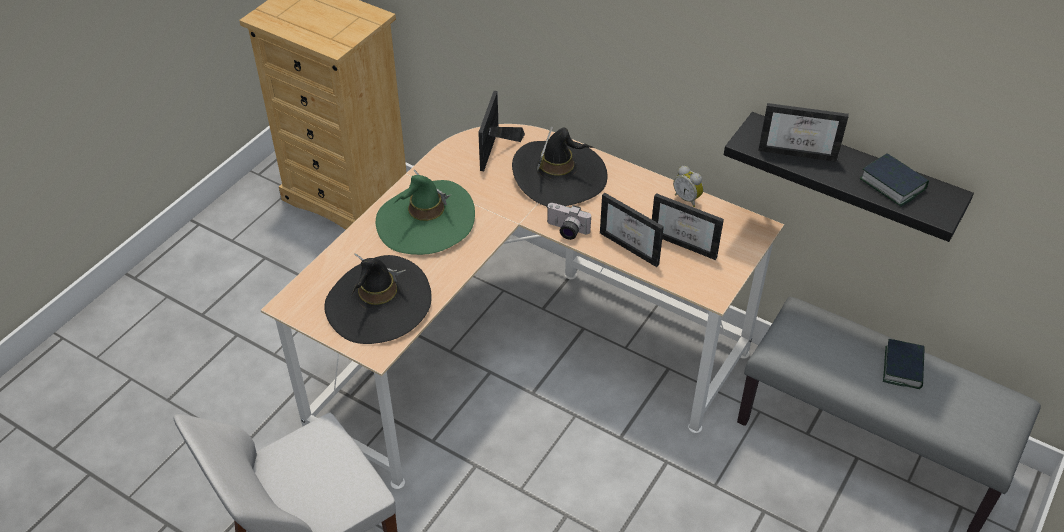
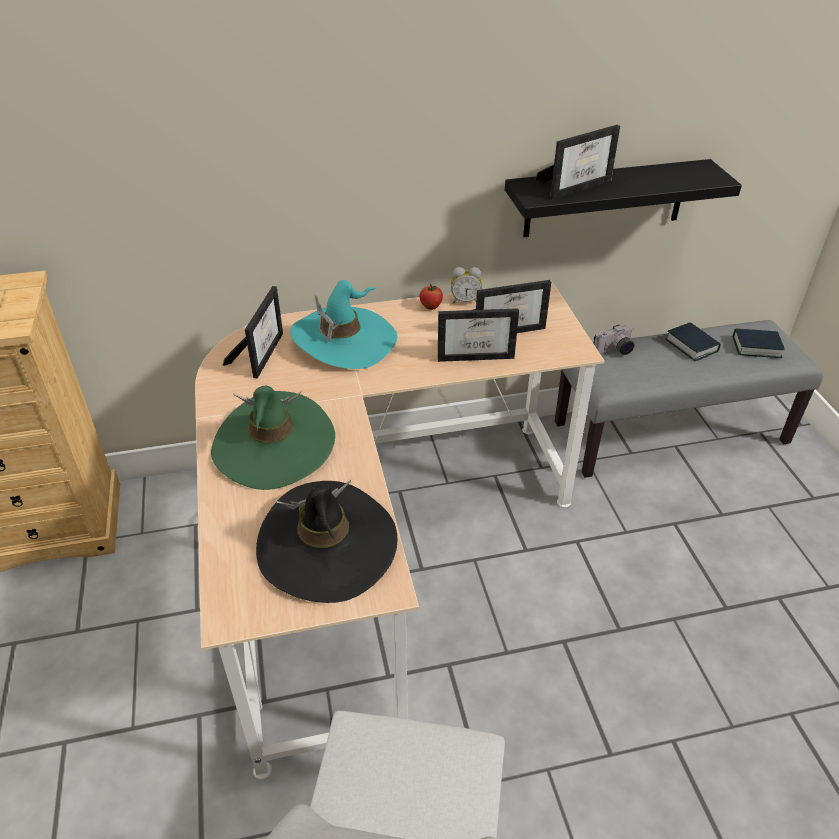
camera: 45 degrees left, 5 degrees down
(495, 151) = (261, 353): picture frame -> picture frame turned 135 degrees counterclockwise
(559, 176) = (344, 340): black hat -> turquoise hat
(566, 231) = (409, 376): camera -> camera (614, 351)
(655, 187) = (431, 307): none -> apple
(892, 184) = (663, 176): book -> book (756, 347)

